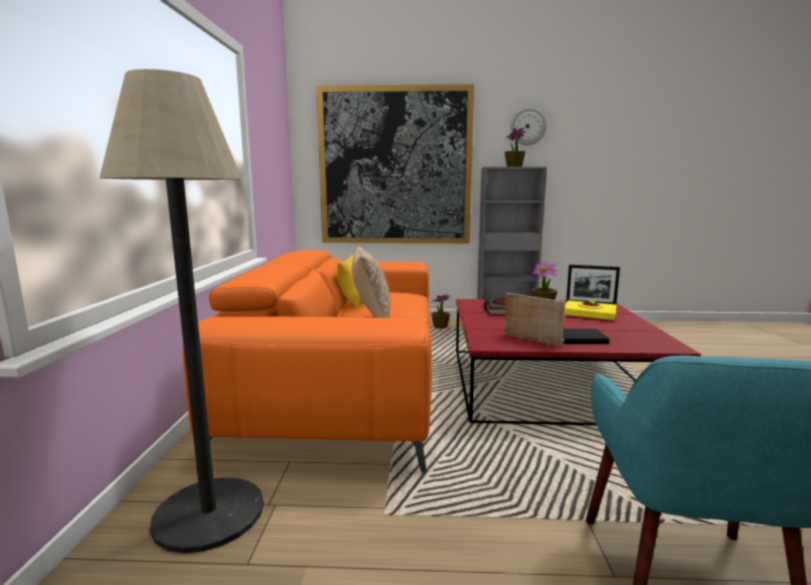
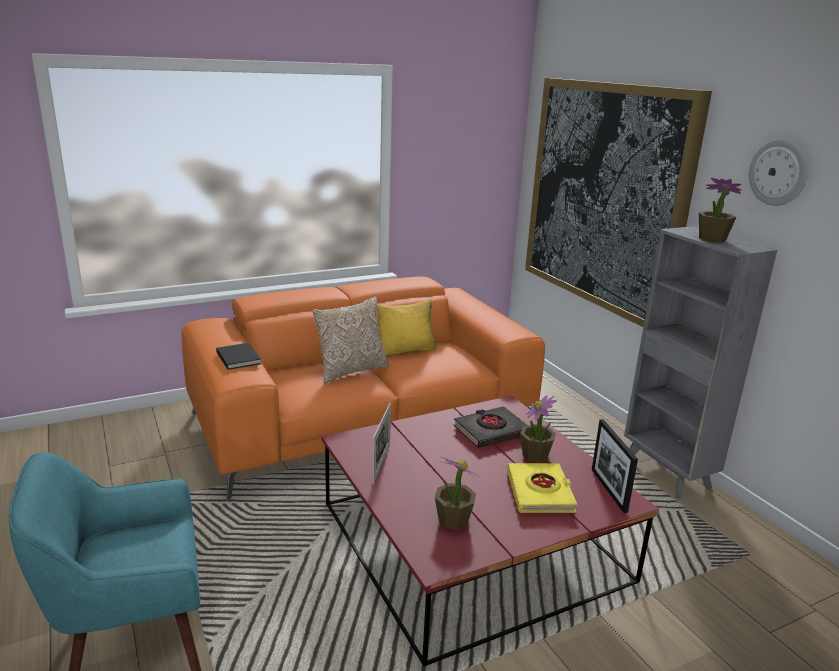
camera: 60 degrees right, 10 degrees up
(209, 513) = (149, 436): floor lamp -> none
(440, 327) = (581, 428): potted plant -> potted plant (453, 520)
(578, 338) = (413, 492): black book -> black book (239, 357)

